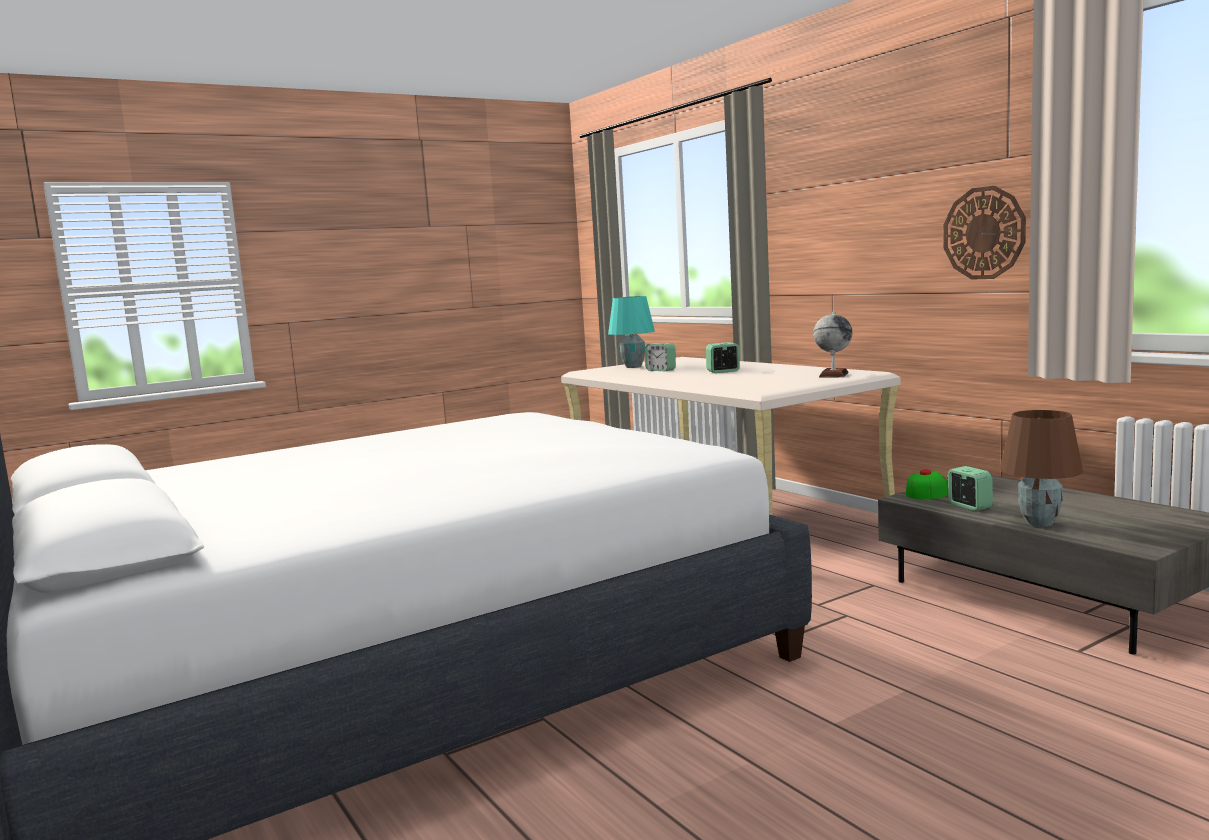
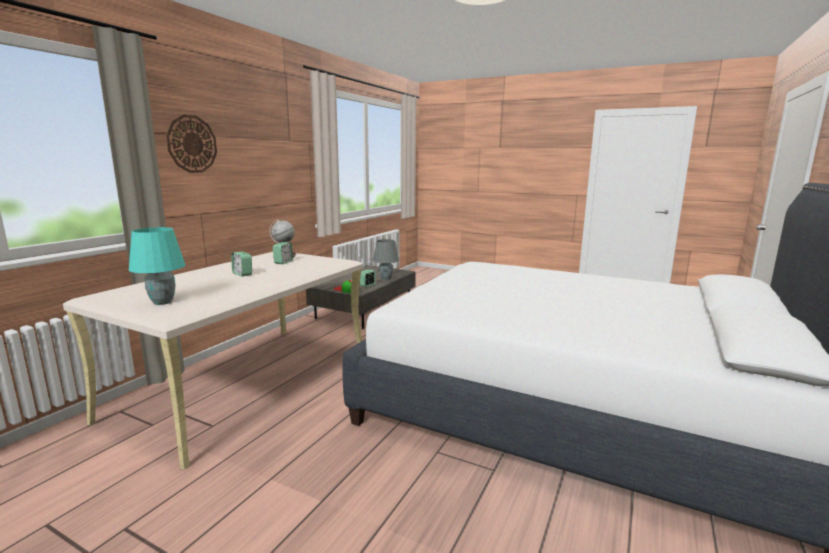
camera: 120 degrees left, 5 degrees up
(661, 370) = (209, 290): alarm clock -> alarm clock (283, 262)
(984, 233) = (285, 175): wall clock -> wall clock (192, 144)
(1039, 523) = (386, 279): brown table lamp -> grey table lamp

